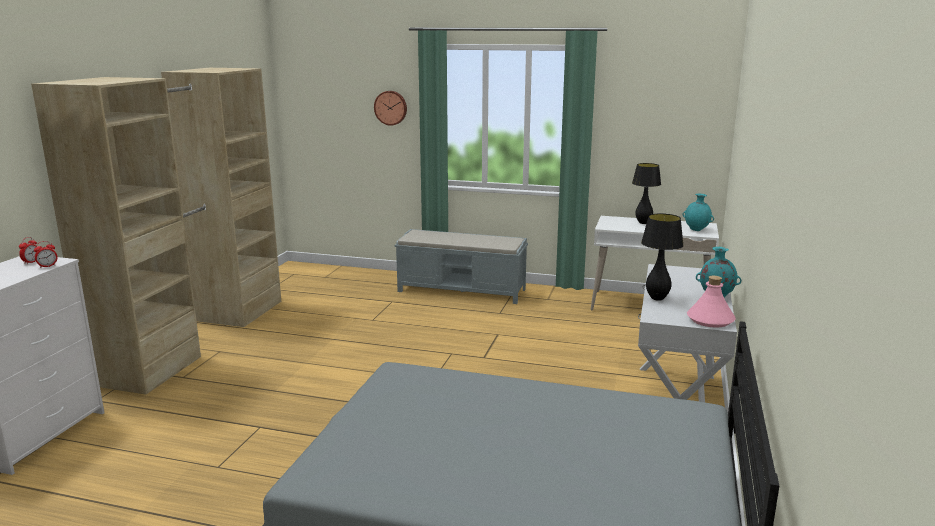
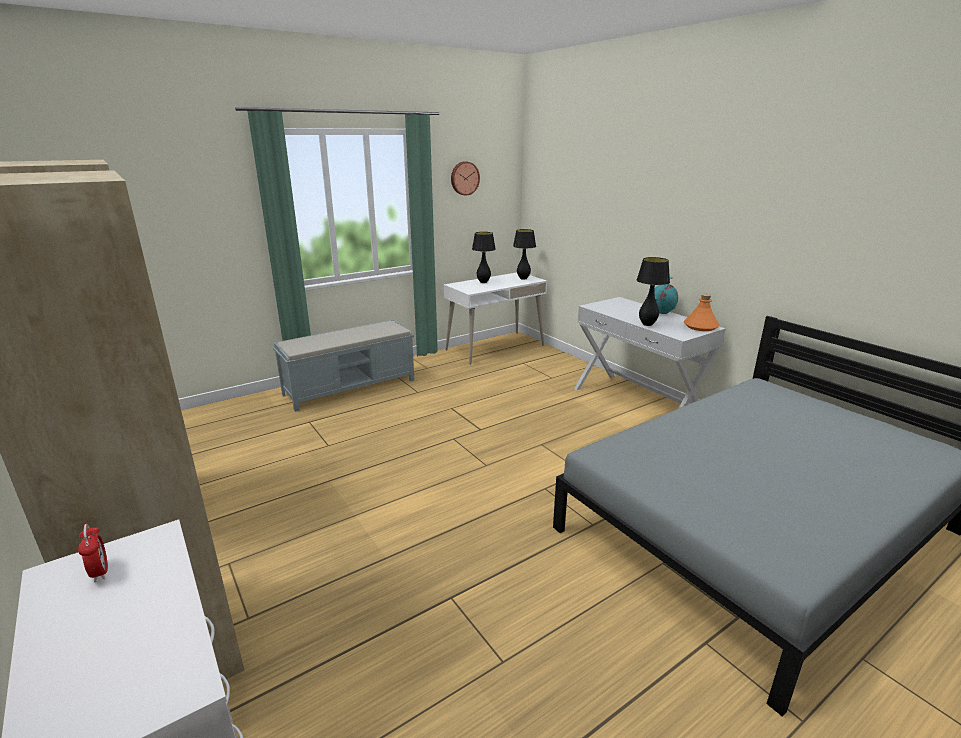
camera: 50 degrees left, 5 degrees up
(47, 266) = (164, 557): alarm clock -> none
(391, 107) = (216, 208): wall clock -> wall clock (464, 178)
(696, 230) = (523, 278): turquoise vase -> black table lamp
(710, 320) = (700, 326): pink bottle -> orange bottle

